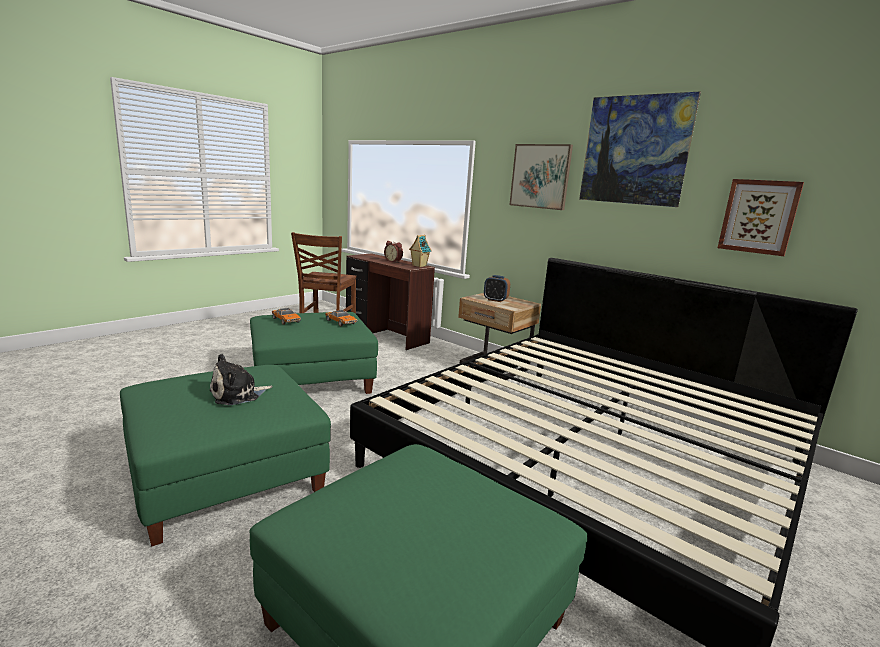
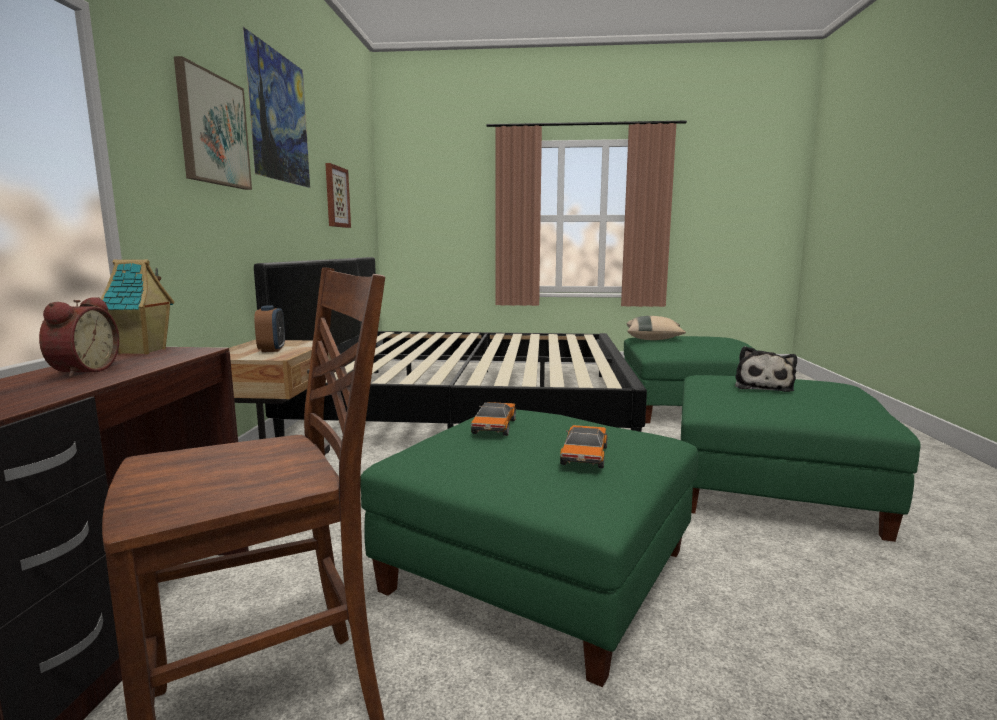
camera: 125 degrees left, 5 degrees down
(238, 394) = (763, 387): plush toy -> plush toy turned 90 degrees clockwise
(507, 514) = (653, 339): none -> beige pillow

